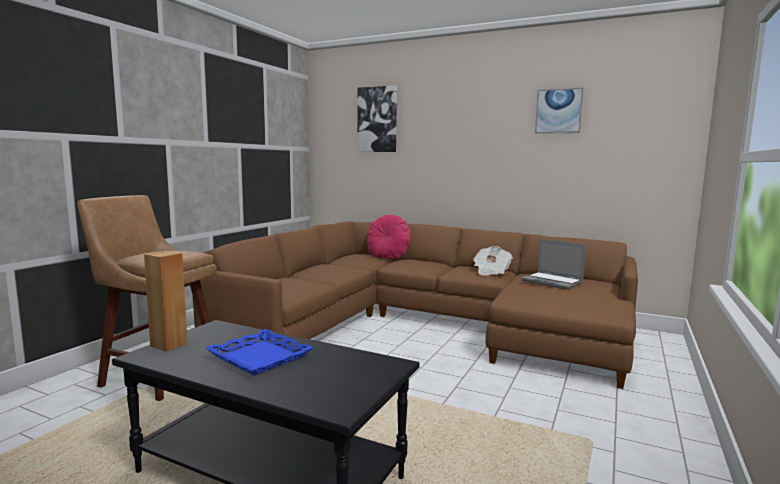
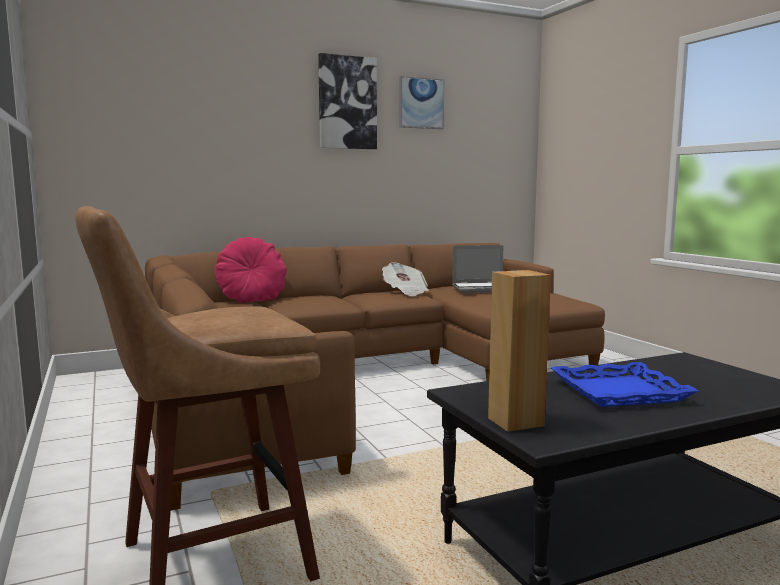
camera: 50 degrees left, 0 degrees up
(377, 119) = (179, 93): picture -> picture (347, 103)

